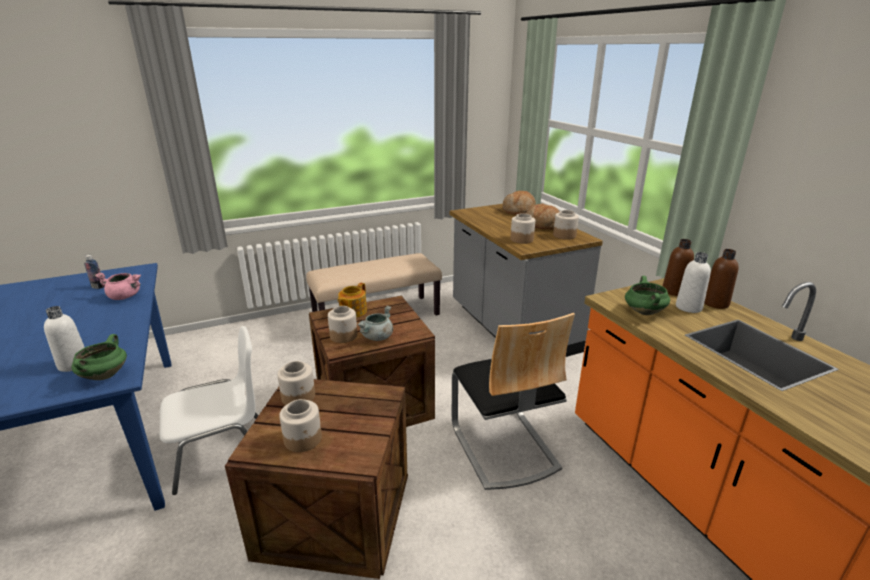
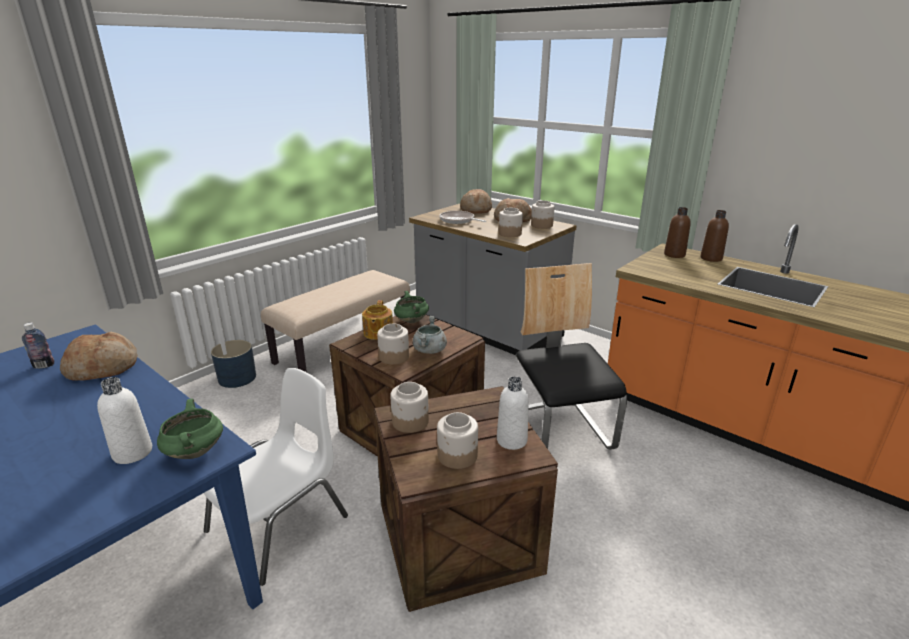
camera: 25 degrees left, 0 degrees up
(125, 296) = (103, 368): pink cooking pot -> bread
(281, 324) = (237, 378): none -> blue planter
(489, 219) = (458, 221): none -> frying pan
(503, 447) = (561, 431): chair -> chair turned 150 degrees counterclockwise
(643, 312) = (671, 273): green cooking pot -> green cooking pot (411, 320)
(688, 307) = (697, 264): white bottle -> white bottle (511, 440)

